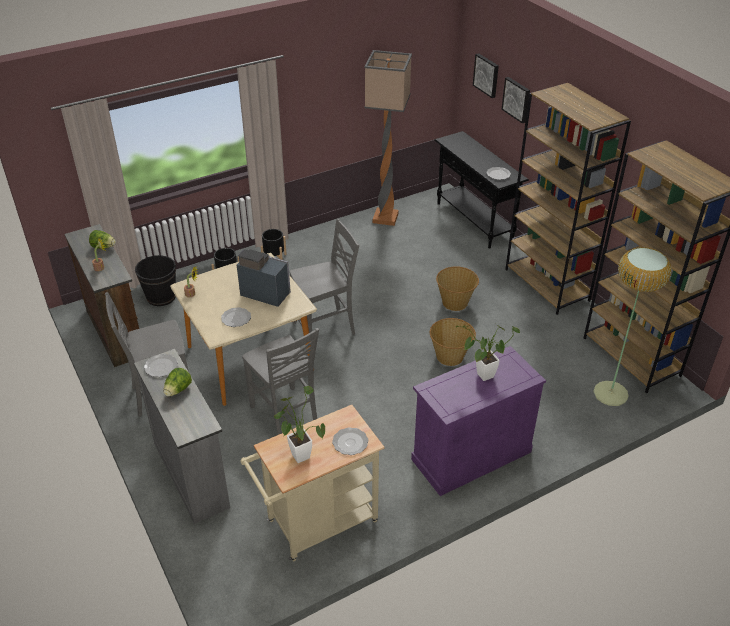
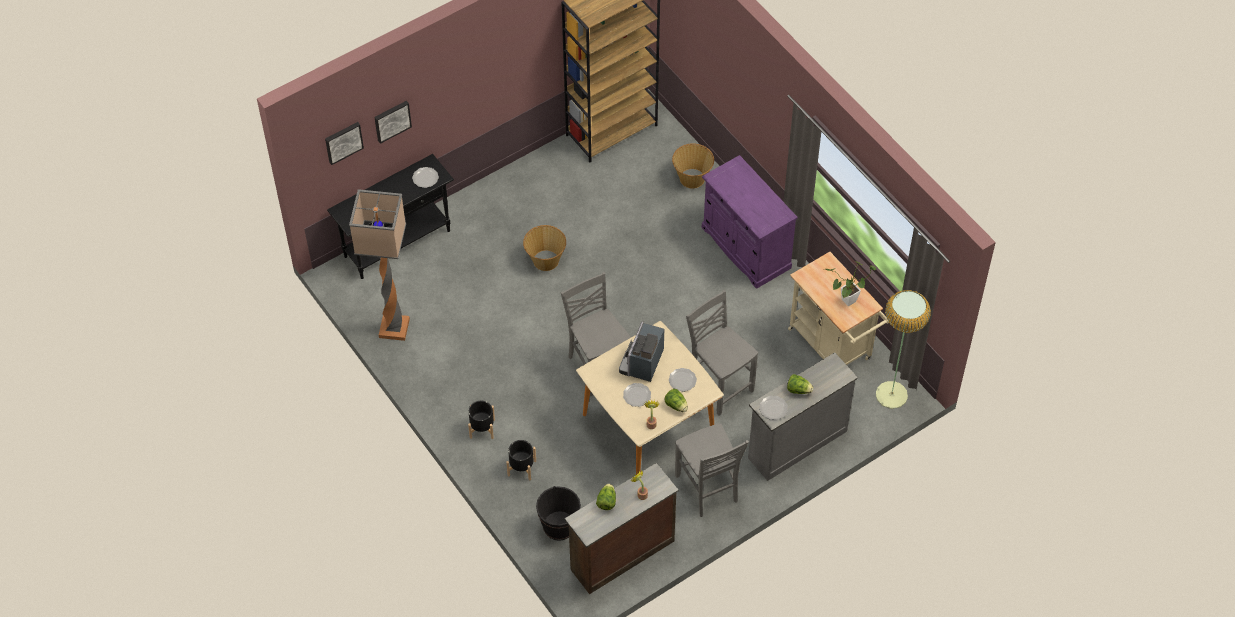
camera: 95 degrees left, 15 degrees up
(206, 312) = (676, 405): none -> lettuce
(285, 415) = (719, 385): grey chair -> grey chair turned 90 degrees counterclockwise
(350, 443) = (830, 271): plate -> plate (637, 395)
(450, 356) = (626, 263): basket -> basket (692, 178)
(481, 376) = (742, 194): potted plant -> none
(547, 285) = (511, 184): brown bookcase -> none
(611, 393) = (661, 149): floor lamp -> floor lamp (891, 395)

